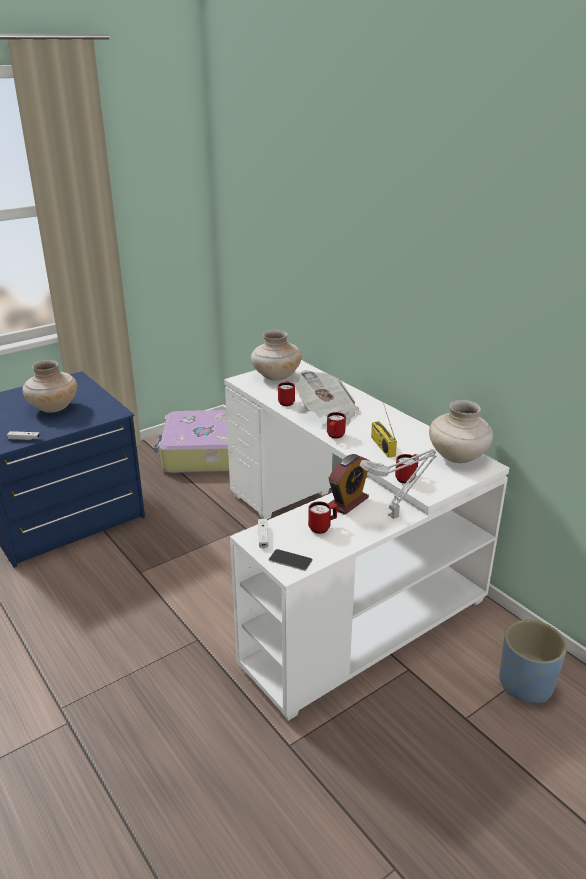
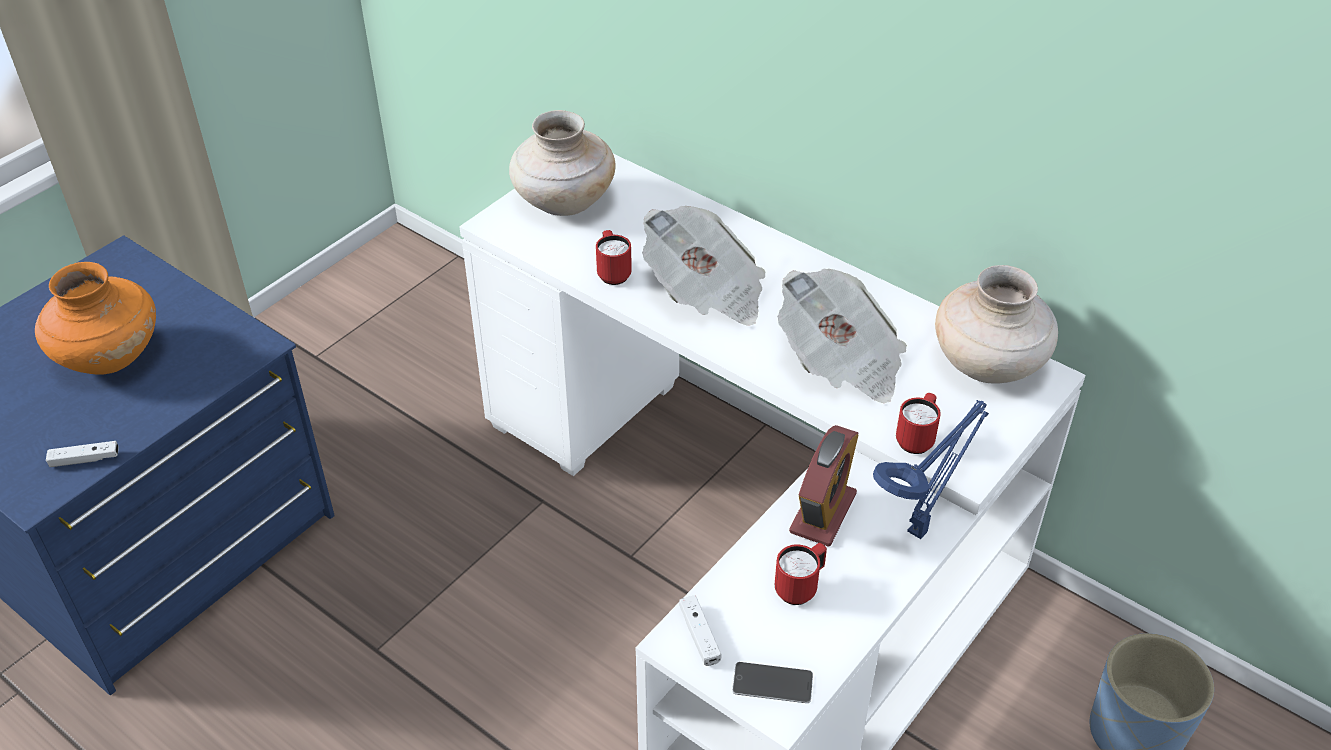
camera: 15 degrees left, 15 degrees up
(53, 408) = (109, 357): beige vase -> orange vase
(202, 454) = (393, 333): suitcase -> none
(334, 436) = (743, 353): red mug -> none
(382, 446) = (841, 362): radio -> newspaper
(395, 516) = (920, 529): grey table lamp -> blue table lamp

